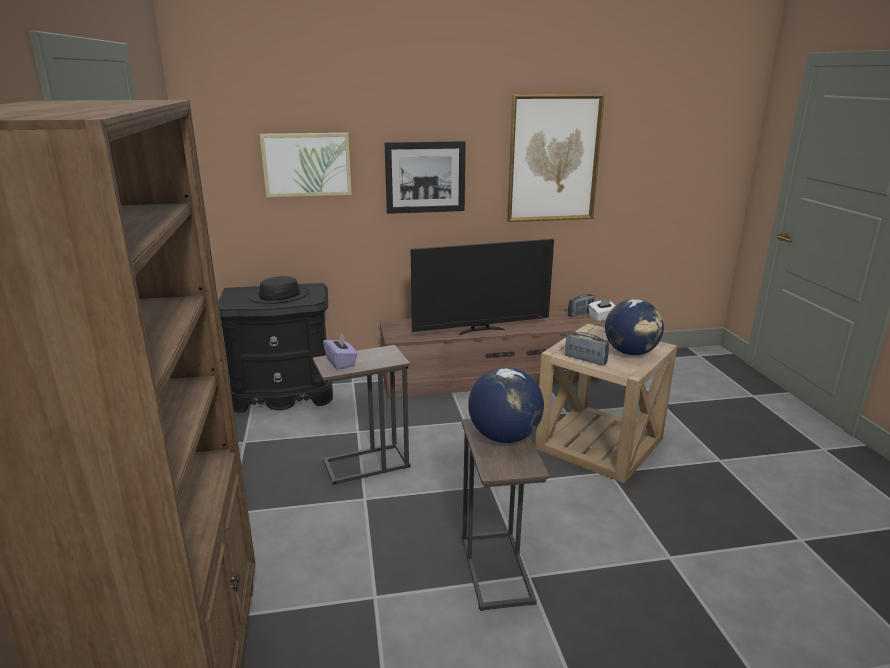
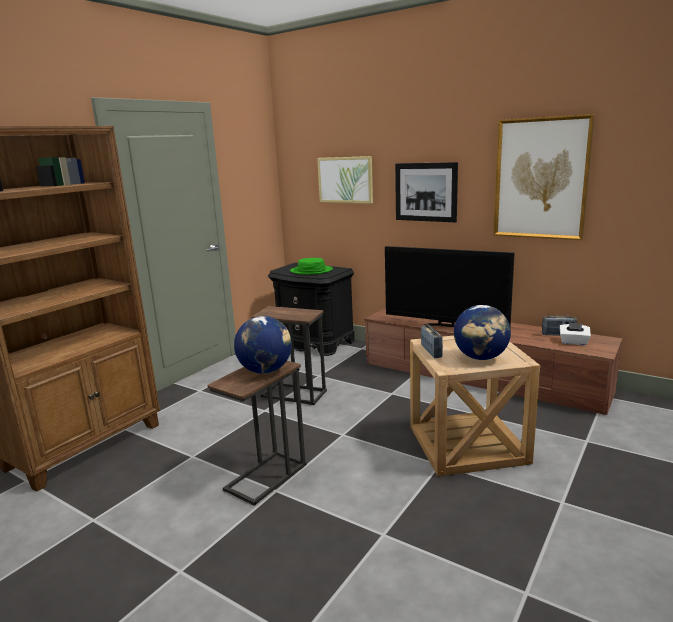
camera: 45 degrees right, 5 degrees down
(280, 296) = (311, 271): black hat -> green hat
(341, 362) = (275, 312): purple tissue box -> none

